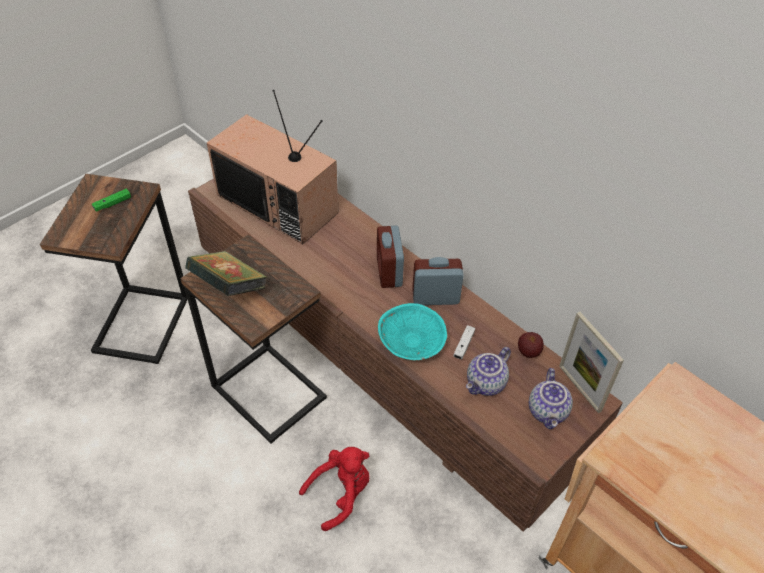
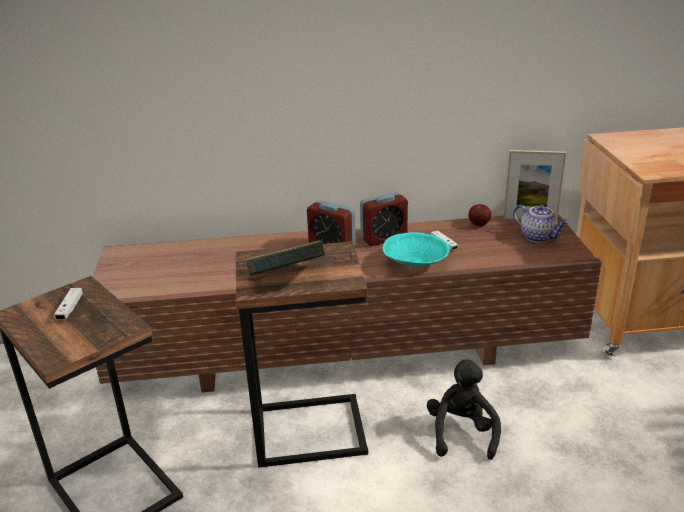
camera: 50 degrees left, 20 degrees down
(112, 204) = (70, 309): green game controller -> white game controller
(280, 203) = (180, 267): television -> none
(341, 493) = (462, 433): red plush toy -> black plush toy
(435, 297) = (384, 238): alarm clock -> alarm clock turned 150 degrees counterclockwise
(486, 384) = (490, 249): teapot -> none

